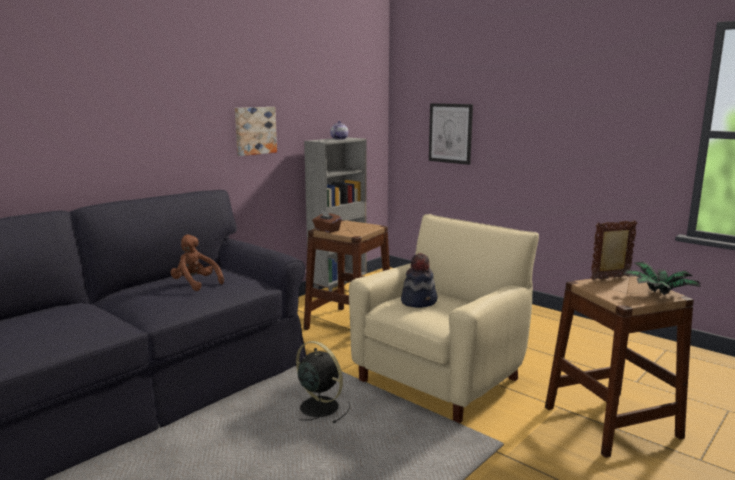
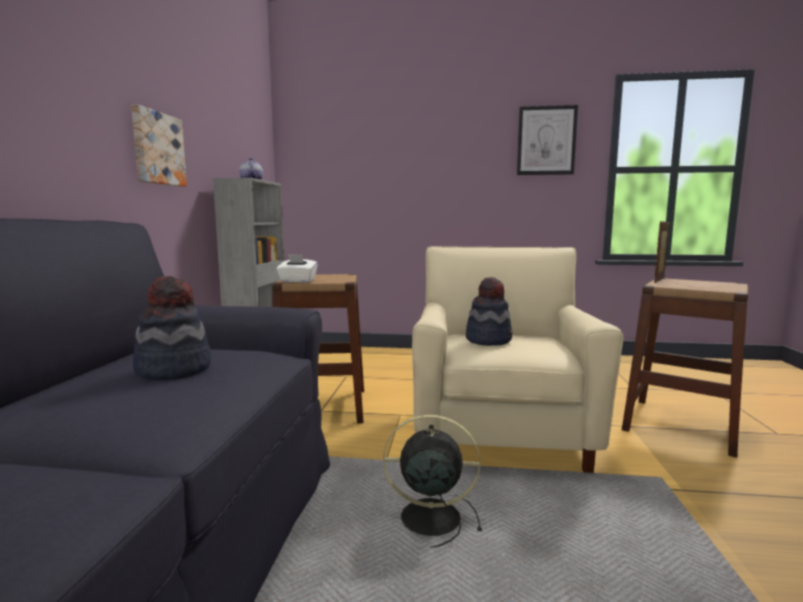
camera: 35 degrees left, 5 degrees down
(195, 284) = (174, 369): brown plush toy -> hat
(326, 230) = (297, 281): brown tissue box -> white tissue box
(450, 133) = (359, 185): picture -> picture (546, 141)
(657, 294) = (722, 284): potted plant -> none

